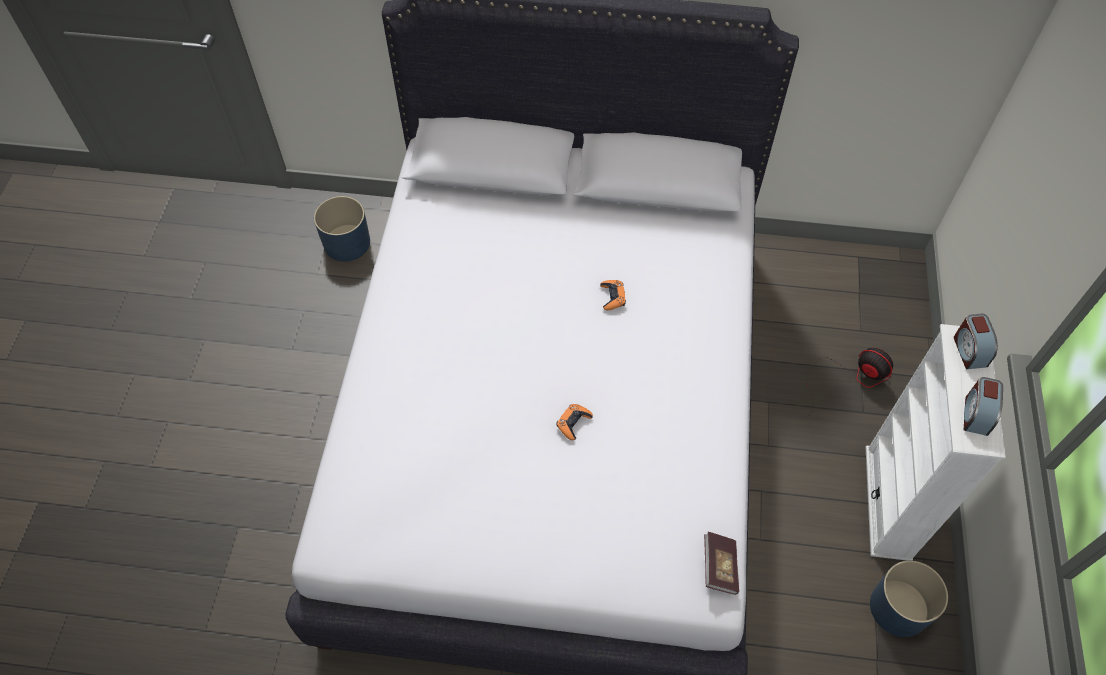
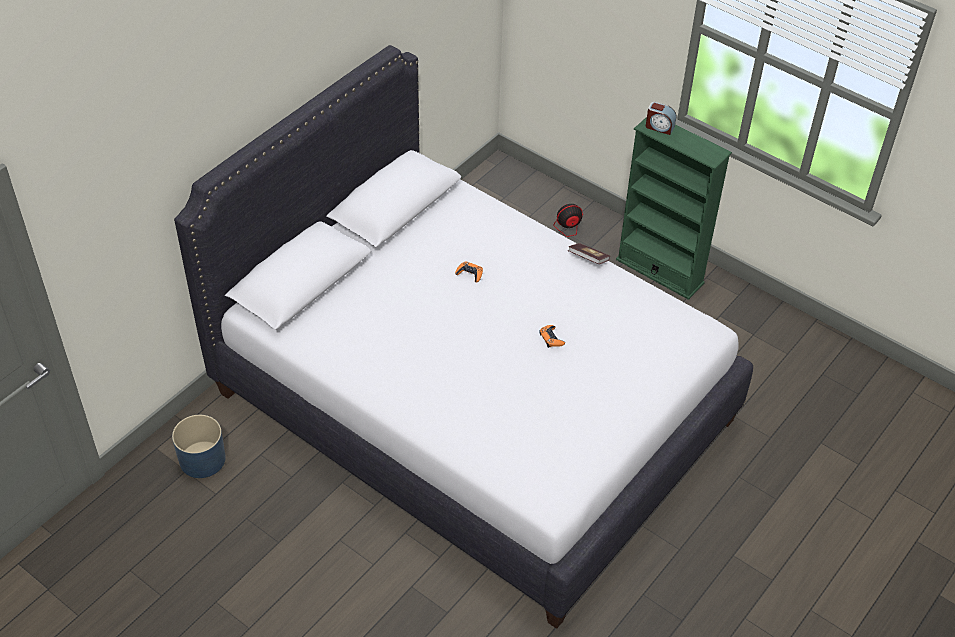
camera: 60 degrees left, 10 degrees down
(719, 567) = (696, 320): book -> book (588, 259)
(888, 502) = (660, 271): white bookcase -> green bookcase
(898, 607) = (728, 306): blue planter -> none
(976, 414) = (699, 147): alarm clock -> none

